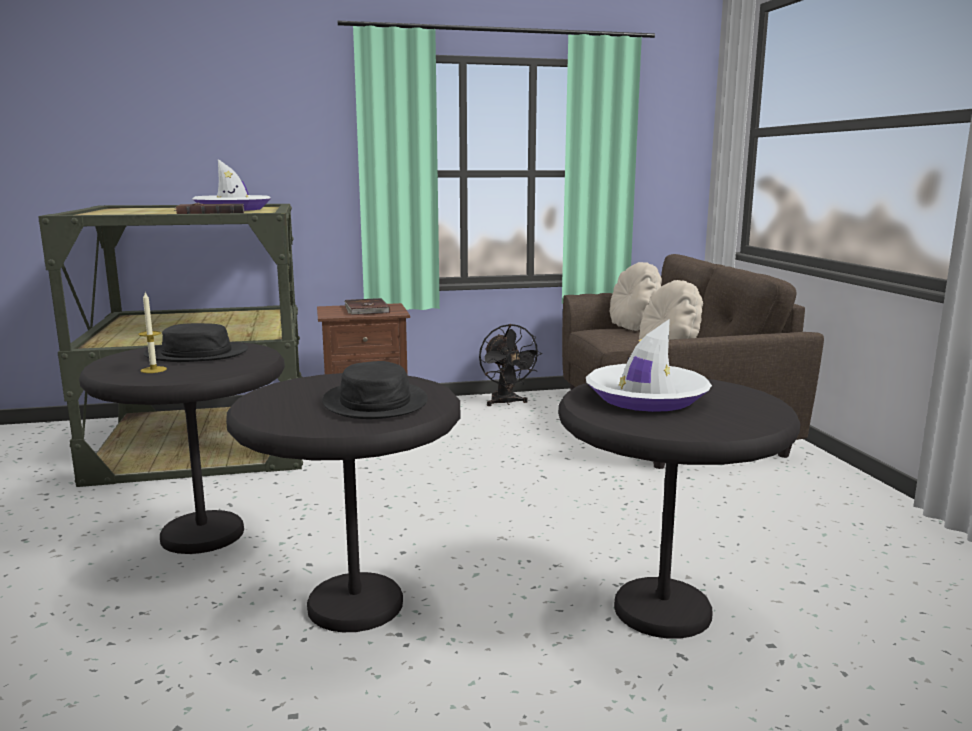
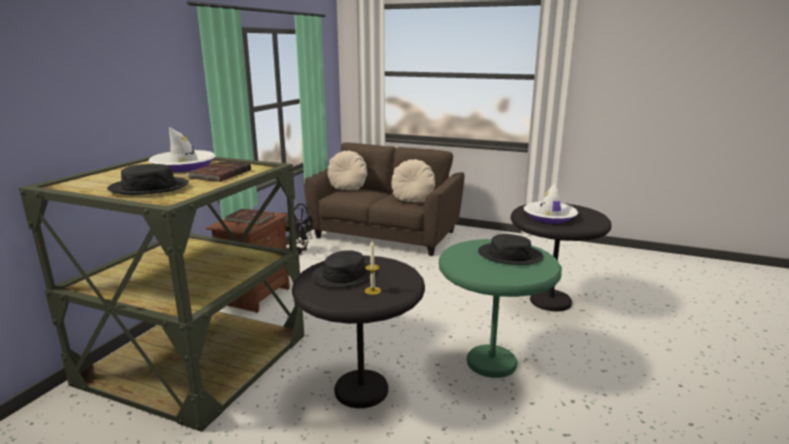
camera: 55 degrees left, 5 degrees up
(125, 210) = (149, 187): none -> black hat
(355, 604) = (491, 362): black side table -> green side table

